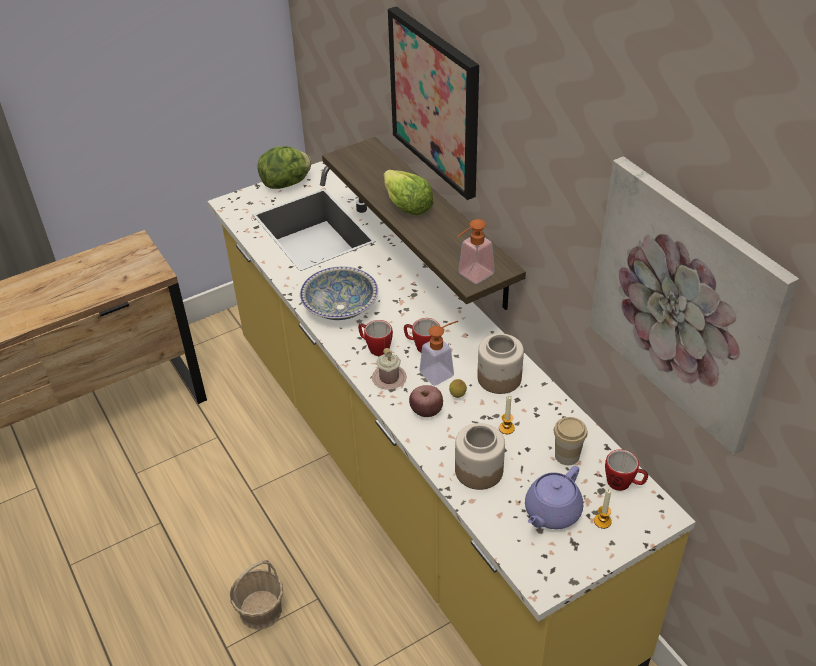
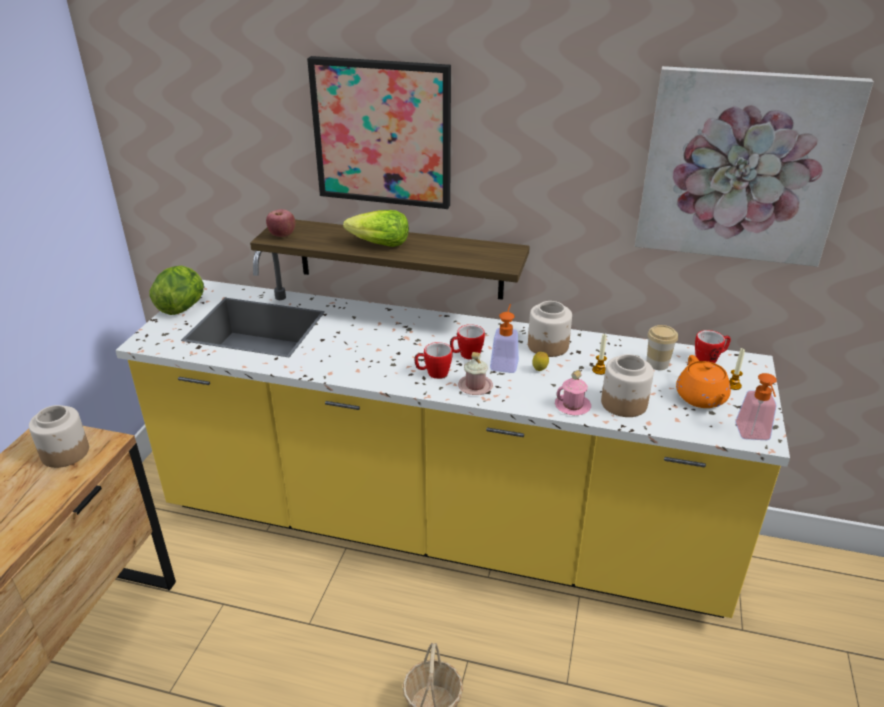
camera: 45 degrees left, 10 degrees down
(129, 266) = (66, 452): none -> jar
(340, 307) = (363, 363): bowl -> none
(426, 411) = (534, 390): apple -> apple (282, 235)
(435, 444) = (572, 406): none -> pink mug
(471, 276) = (500, 262): soap dispenser -> soap dispenser (753, 436)
(551, 512) = (701, 398): purple teapot -> orange teapot

